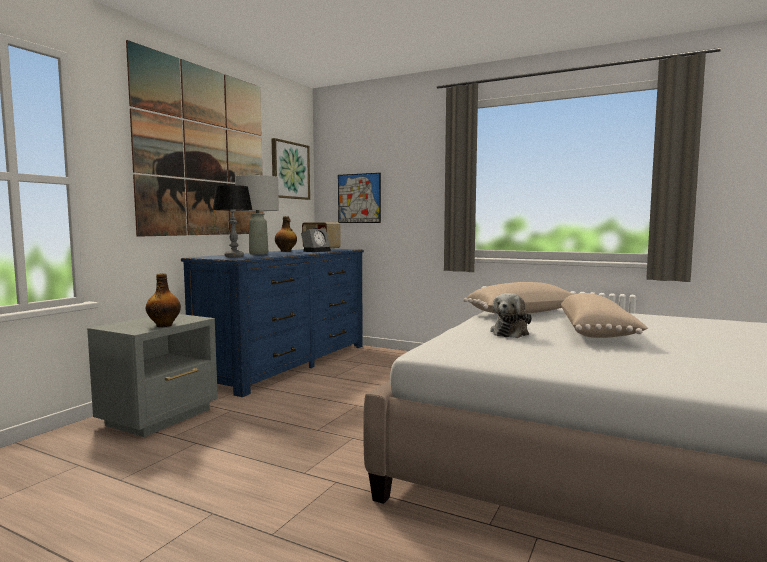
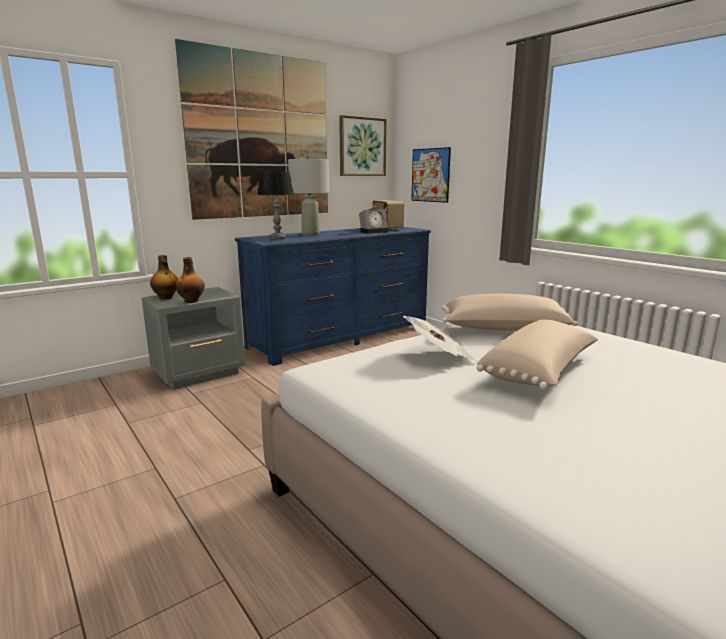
camera: 25 degrees right, 10 degrees up
(286, 251) = (345, 231): bottle -> bottle (166, 298)
(510, 333) = (439, 356): plush toy -> newspaper

